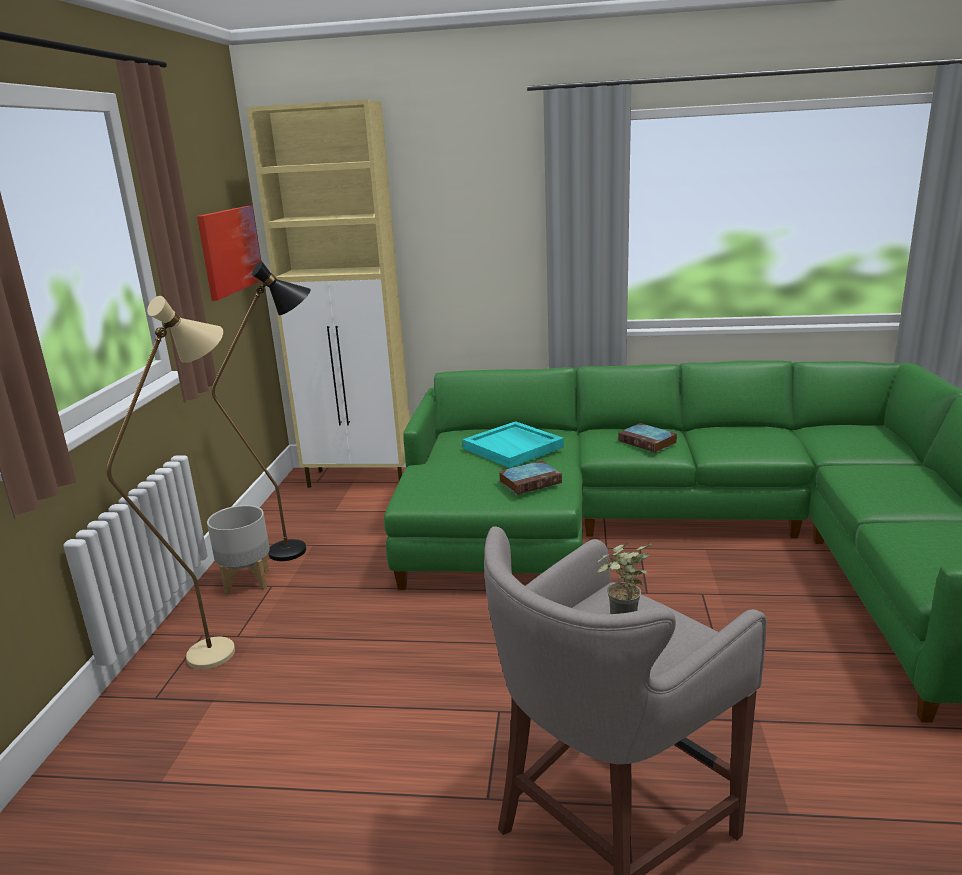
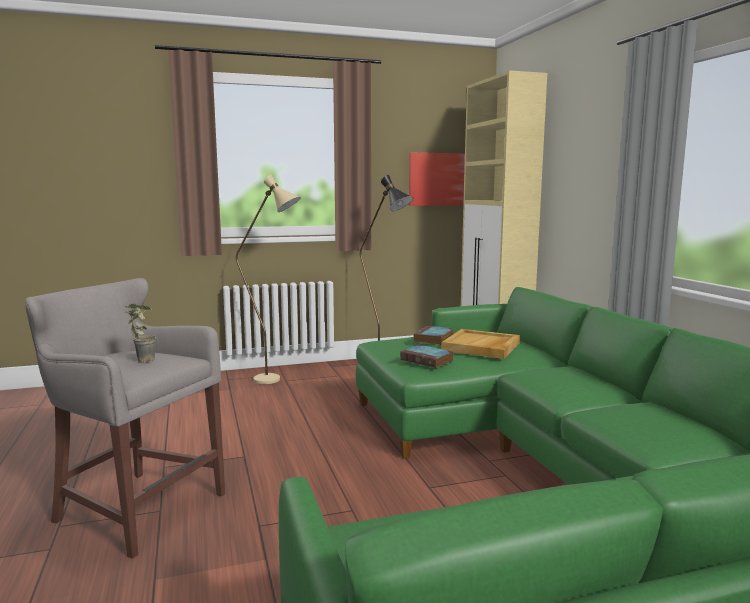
camera: 65 degrees right, 10 degrees down
(247, 581) = (339, 370): grey planter -> none
(514, 447) = (481, 347): turquoise tray -> beige tray
(648, 442) = (565, 383): book -> book (433, 339)

